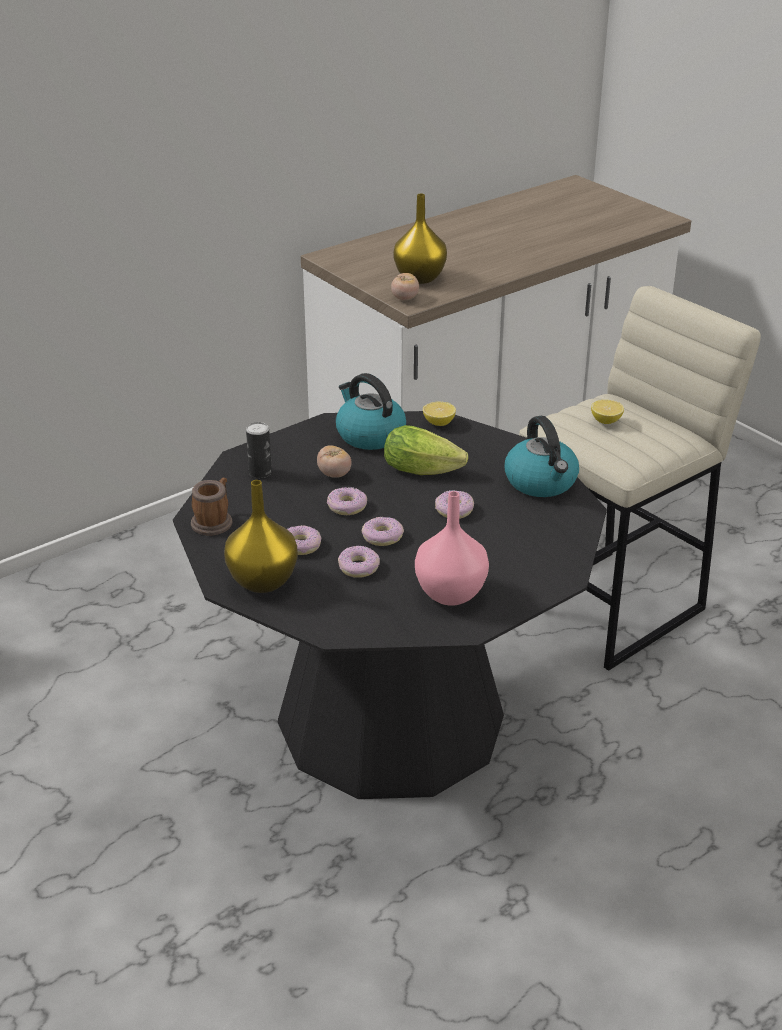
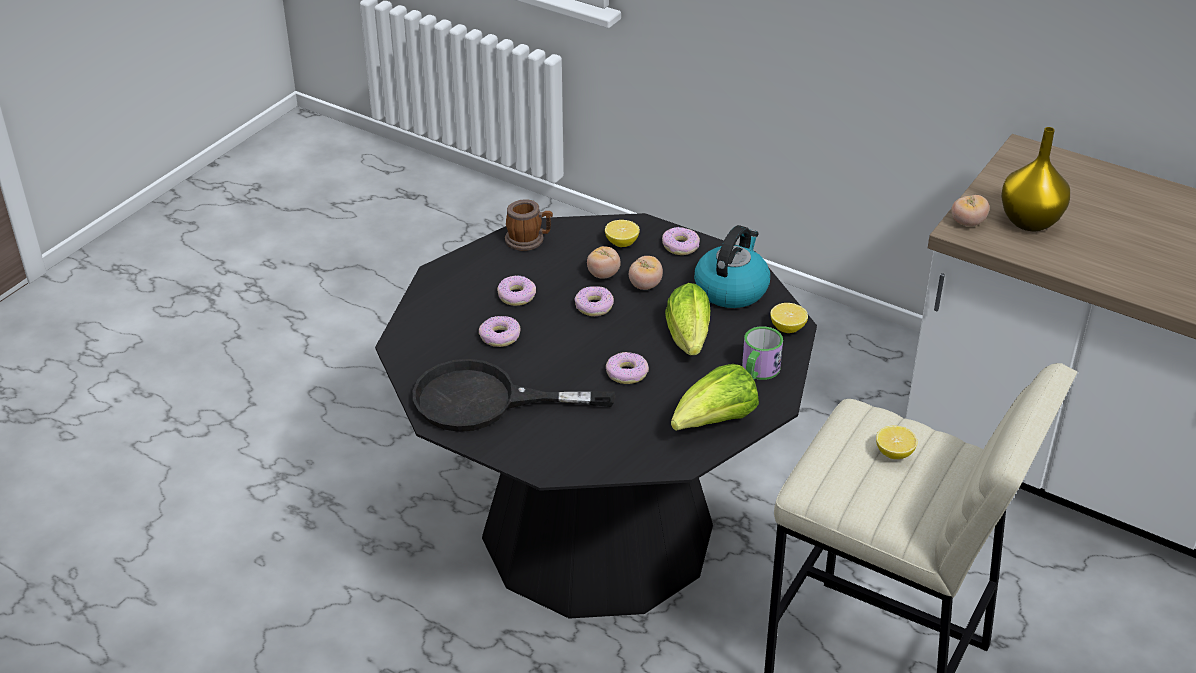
camera: 70 degrees right, 5 degrees up
(260, 472) = (621, 243): can -> lemon
(263, 580) = (455, 289): yellow vase -> none
(302, 492) = (603, 274): none -> tomato
(382, 537) = (556, 339): donut -> donut (680, 246)
(451, 594) = (485, 401): pink vase -> black frying pan
(487, 449) = (758, 371): none -> mug
(541, 482) = (715, 422): kettle -> lettuce

